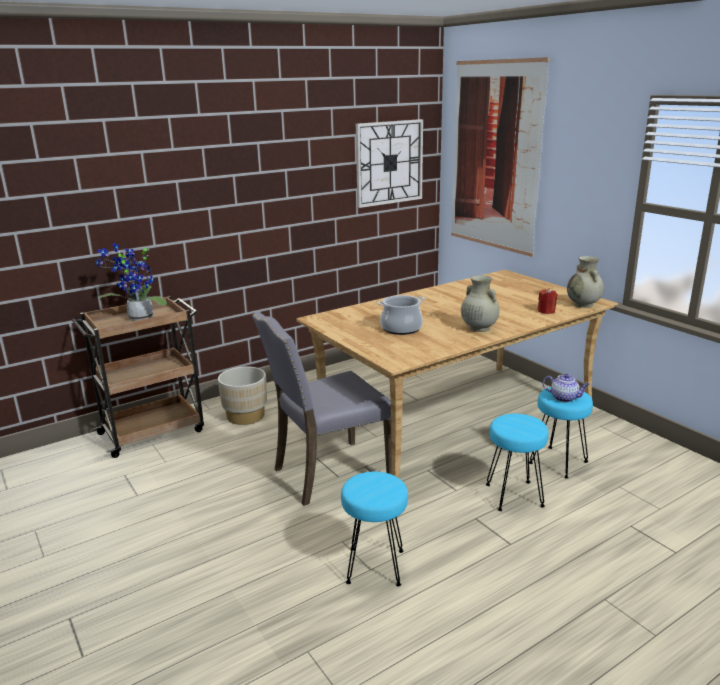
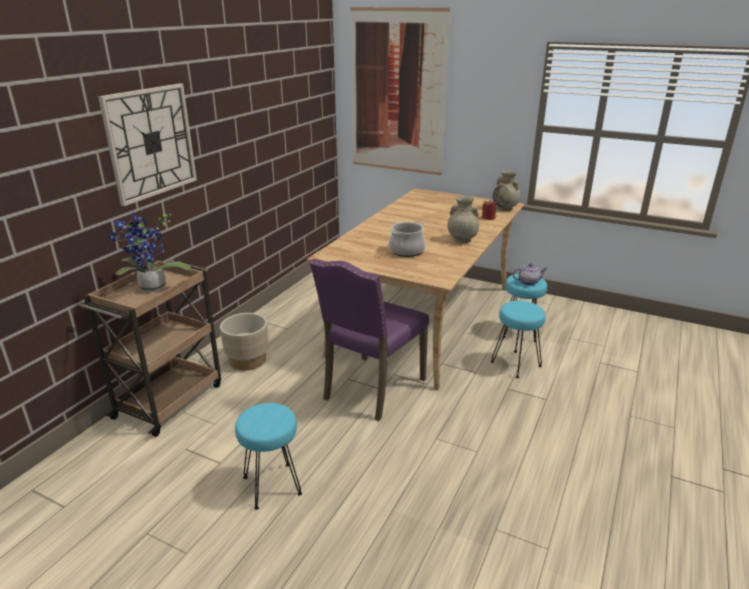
camera: 30 degrees left, 5 degrees up
(329, 474) = (371, 389): grey chair -> purple chair
(375, 565) = (477, 447): turquoise stool -> turquoise stool (272, 485)
(389, 163) = (305, 103): wall clock -> wall clock (151, 142)

